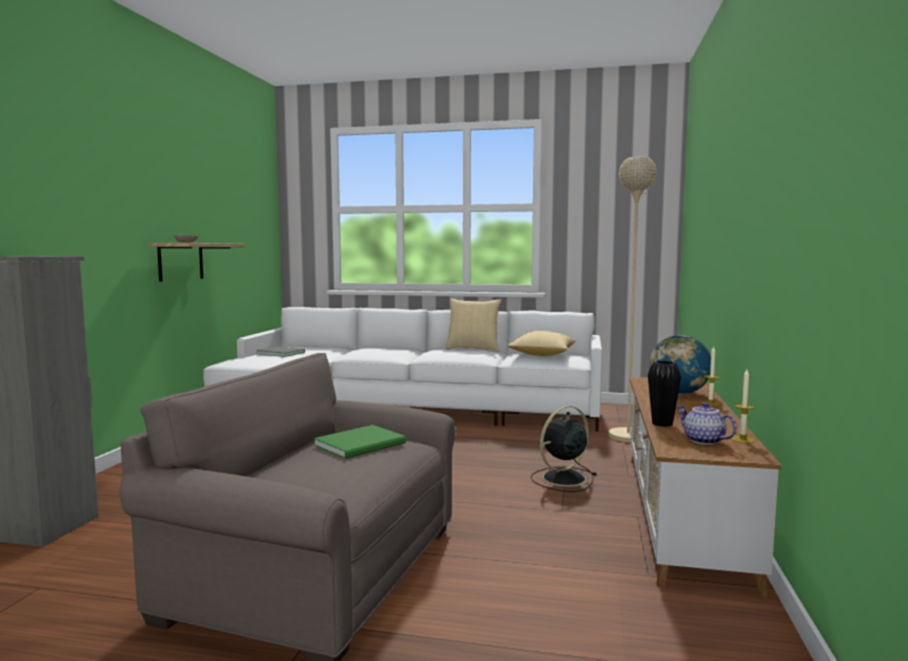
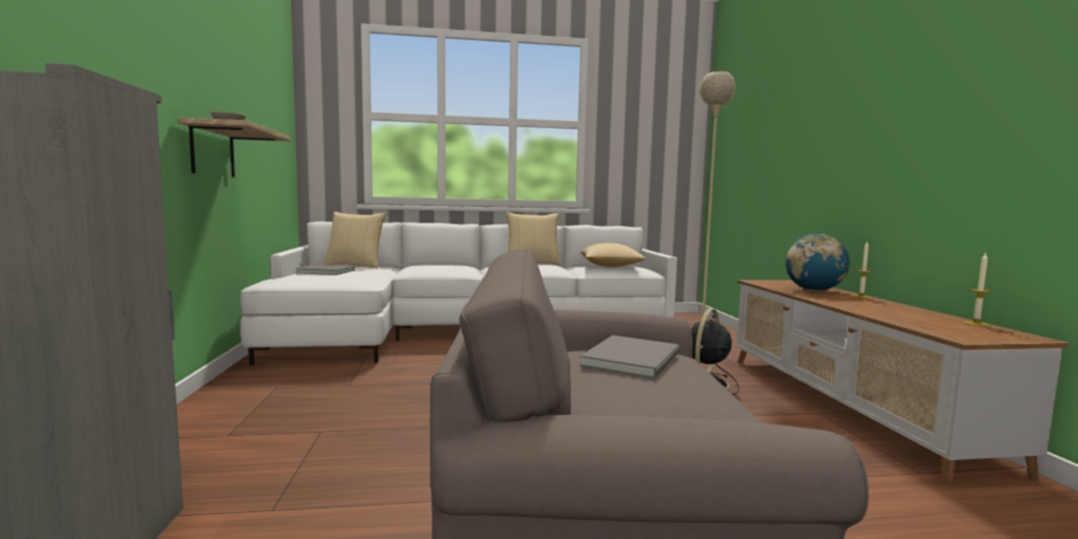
camera: 20 degrees left, 0 degrees up
(315, 347) = (355, 266): none -> pillow
(363, 444) = (635, 359): green book -> grey book
(662, 424) = (878, 315): black vase -> none
(703, 441) = (953, 327): teapot -> none

